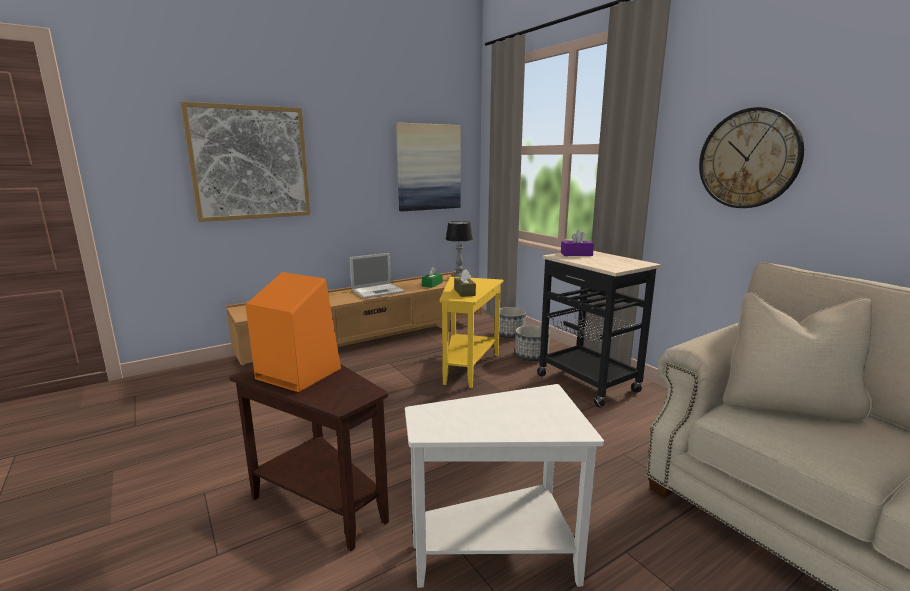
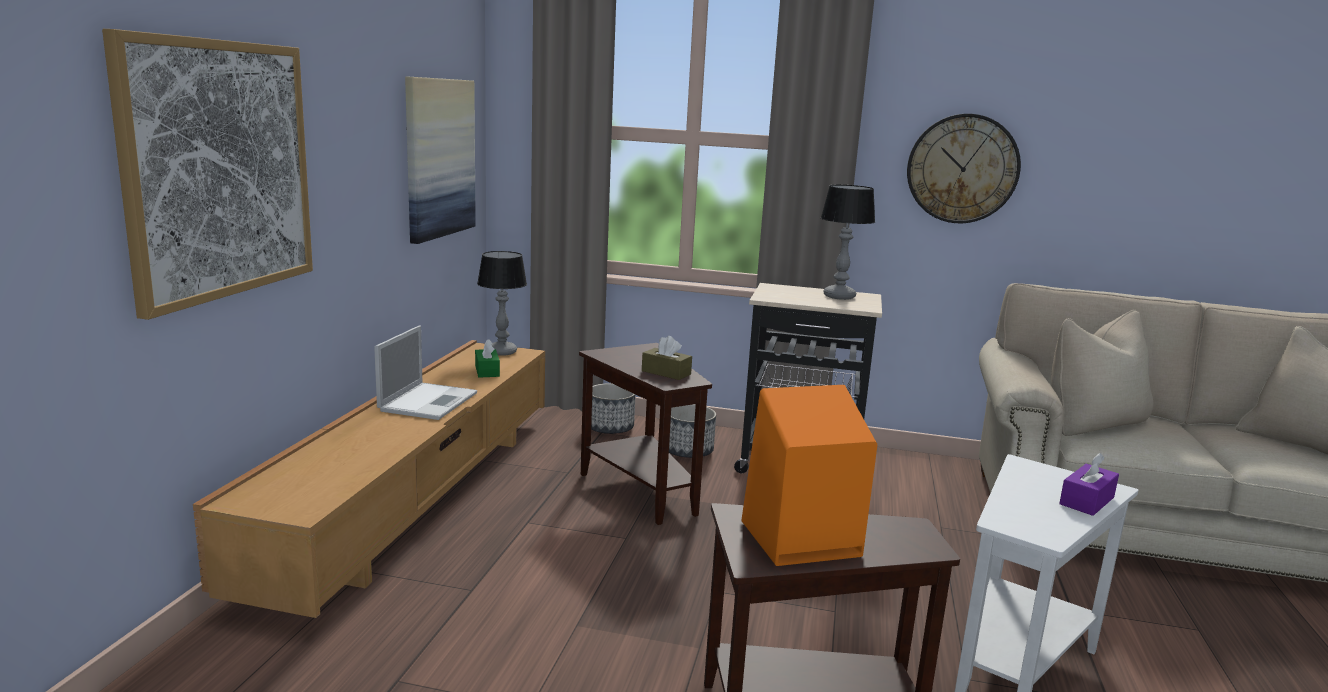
camera: 45 degrees left, 0 degrees up
(468, 366) = (641, 489): yellow side table -> brown side table
(576, 254) = (778, 292): purple tissue box -> purple tissue box (1086, 501)
(617, 261) = (840, 296): none -> table lamp

